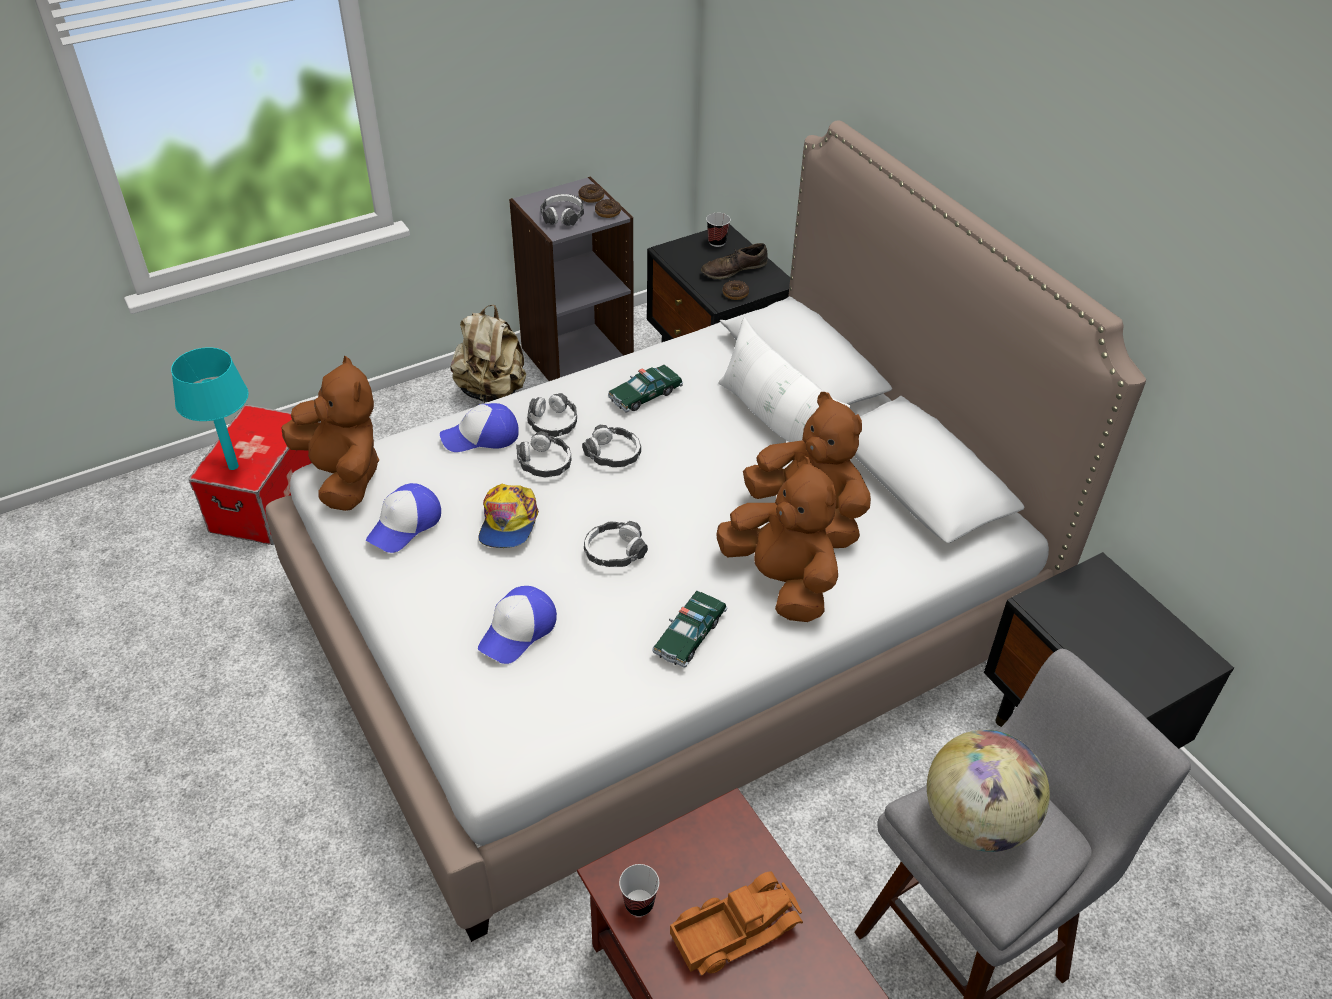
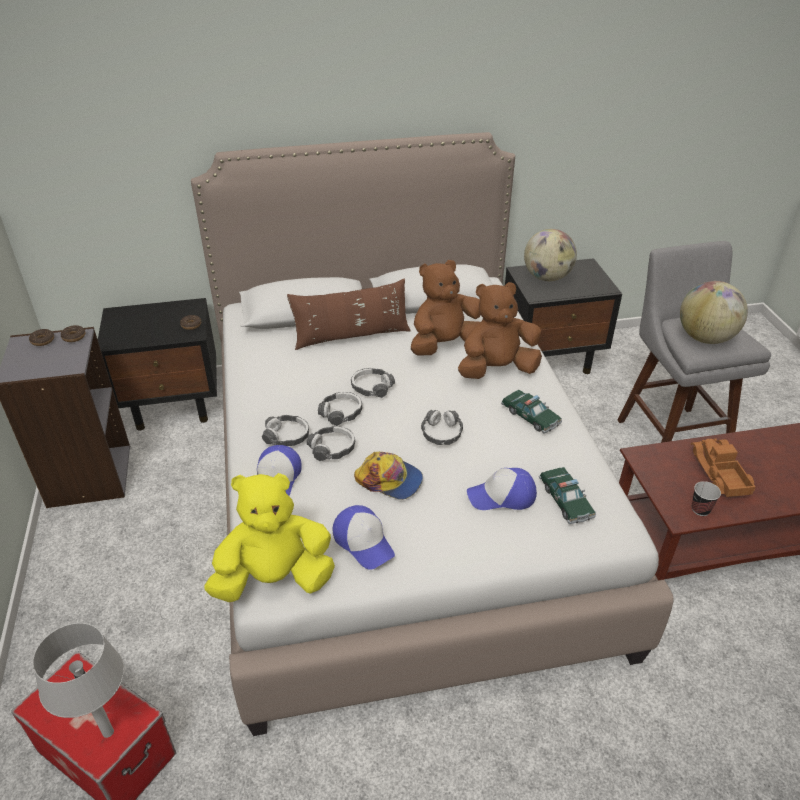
camera: 70 degrees left, 5 degrees down
(232, 466) = (107, 733): turquoise table lamp -> grey table lamp
(343, 476) = (275, 579): brown plush toy -> yellow plush toy
(492, 392) = (88, 540): beige backpack -> none
(518, 631) = (502, 496): cap -> cap turned 120 degrees clockwise
(562, 216) = (53, 360): headphones -> headphones (372, 387)
(645, 395) = (285, 384): toy car -> toy car (565, 500)
(717, 242) = (122, 318): cup -> none
(733, 269) = (162, 319): brown shoe -> none
(776, 422) = (351, 336): white pillow -> brown pillow
(1108, 610) = (547, 277): none -> globe

